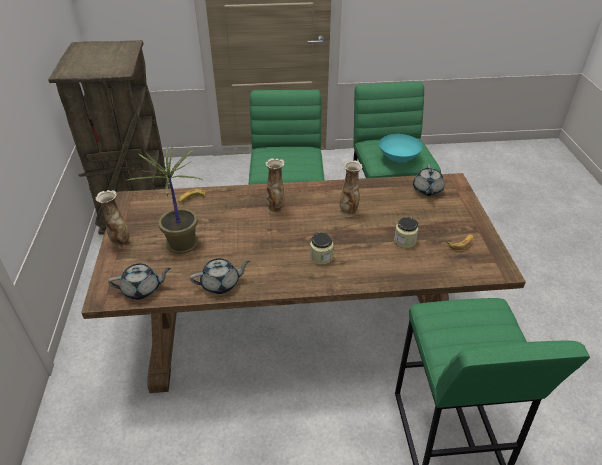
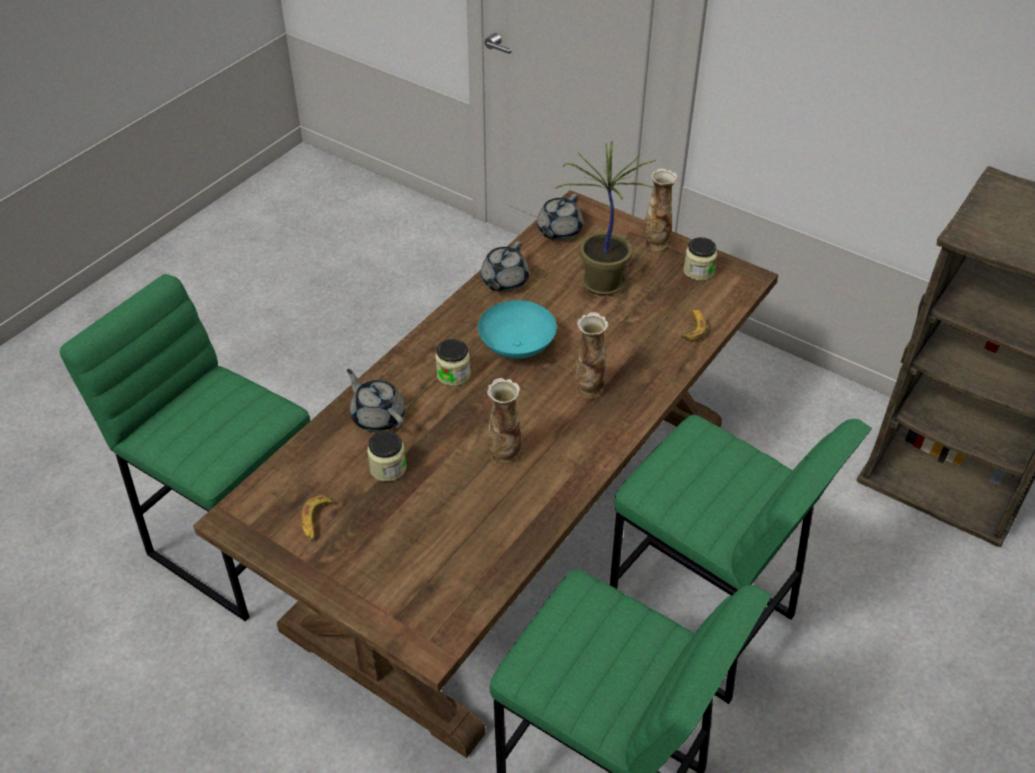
camera: 130 degrees right, 5 degrees up
(138, 216) = (698, 271): none -> jar
(399, 158) = (571, 629): turquoise bowl -> turquoise bowl (517, 348)
(427, 190) = (450, 585): grey teapot -> grey teapot (377, 416)

